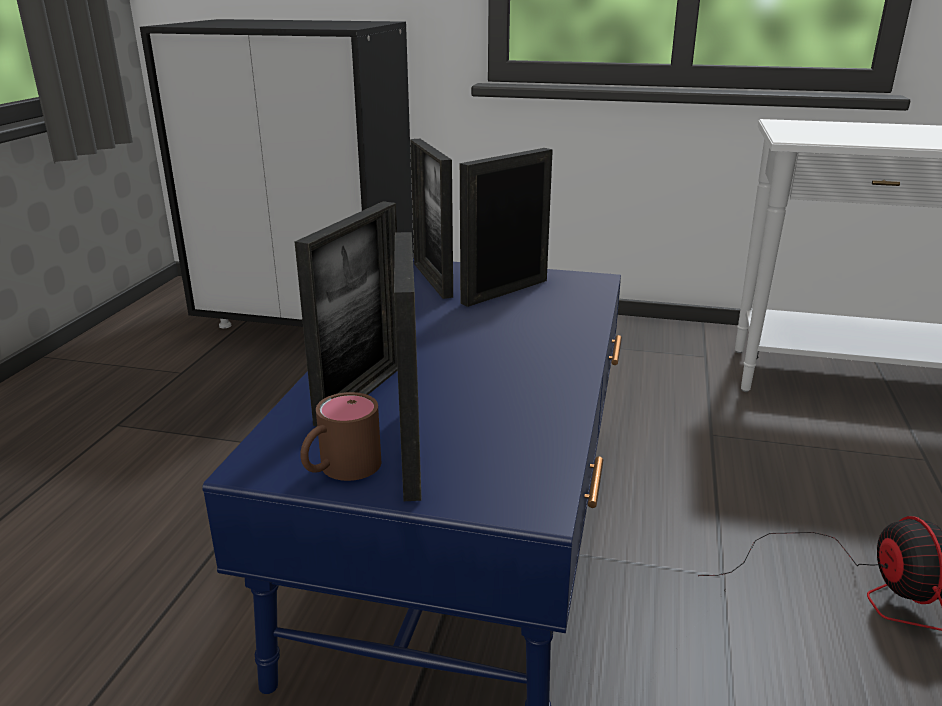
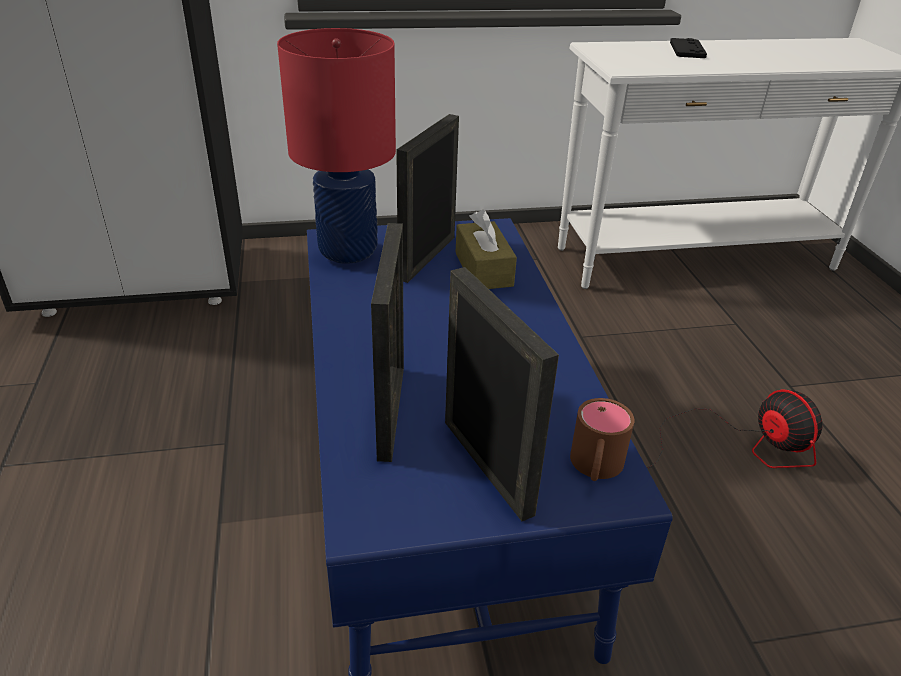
camera: 25 degrees left, 10 degrees up
(340, 469) = (441, 504): brown mug -> brown mug (595, 468)
(432, 280) = (349, 255): picture frame -> red table lamp
(553, 308) = (483, 269): none -> brown tissue box
(897, 130) = (687, 50): none -> black game controller

